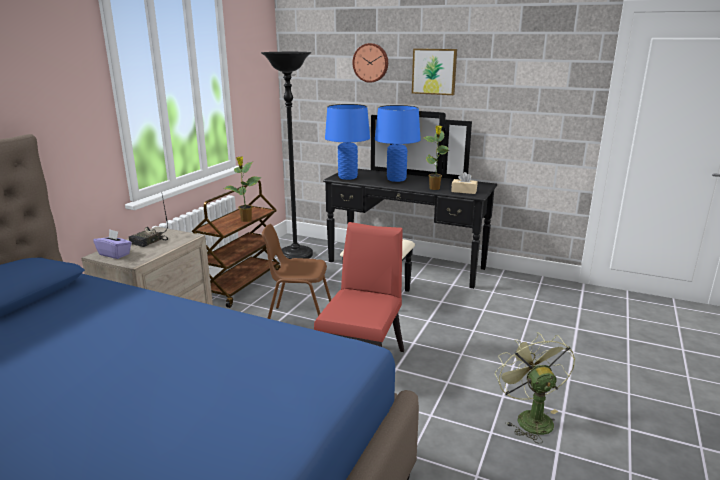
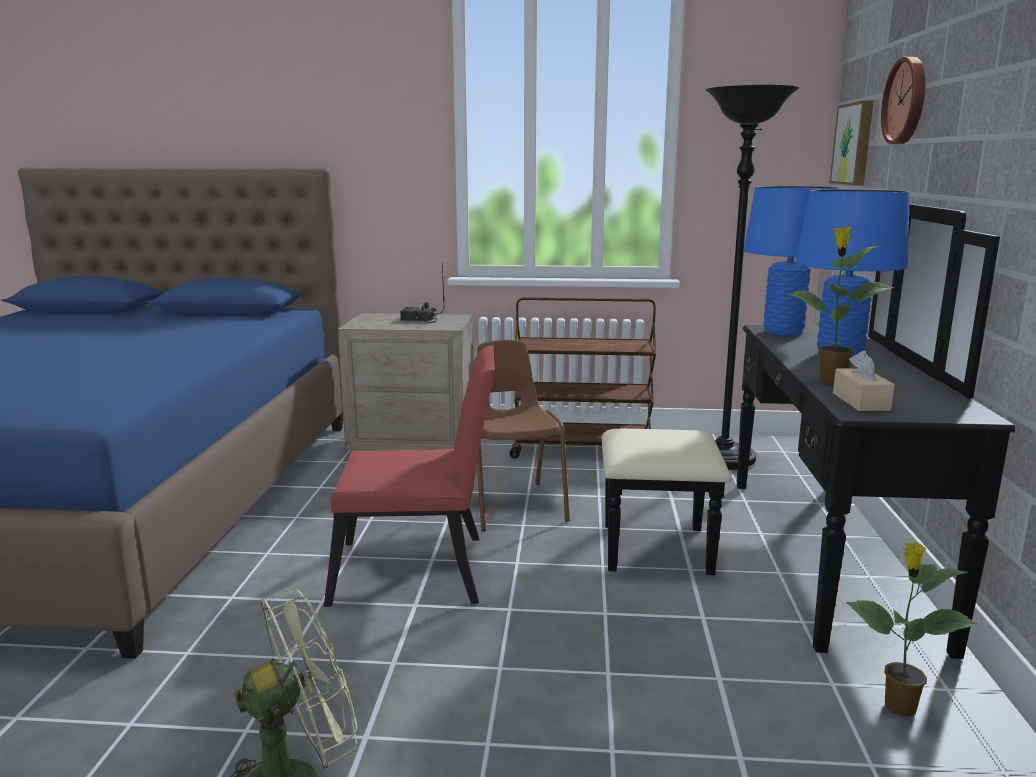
camera: 70 degrees right, 5 degrees down
(115, 254) = (374, 318): purple tissue box -> none
(246, 220) = (585, 348): potted plant -> potted plant (898, 707)
(434, 71) = (974, 107): picture -> picture (855, 144)

